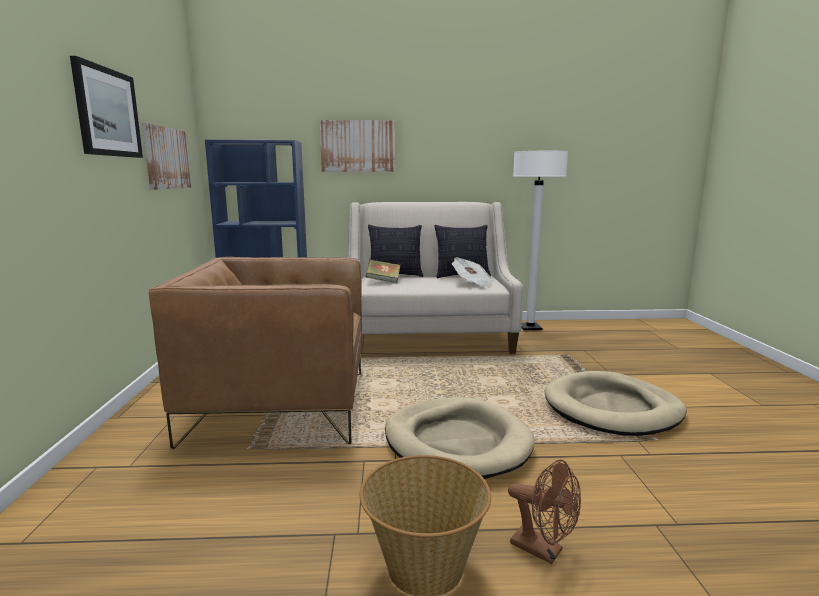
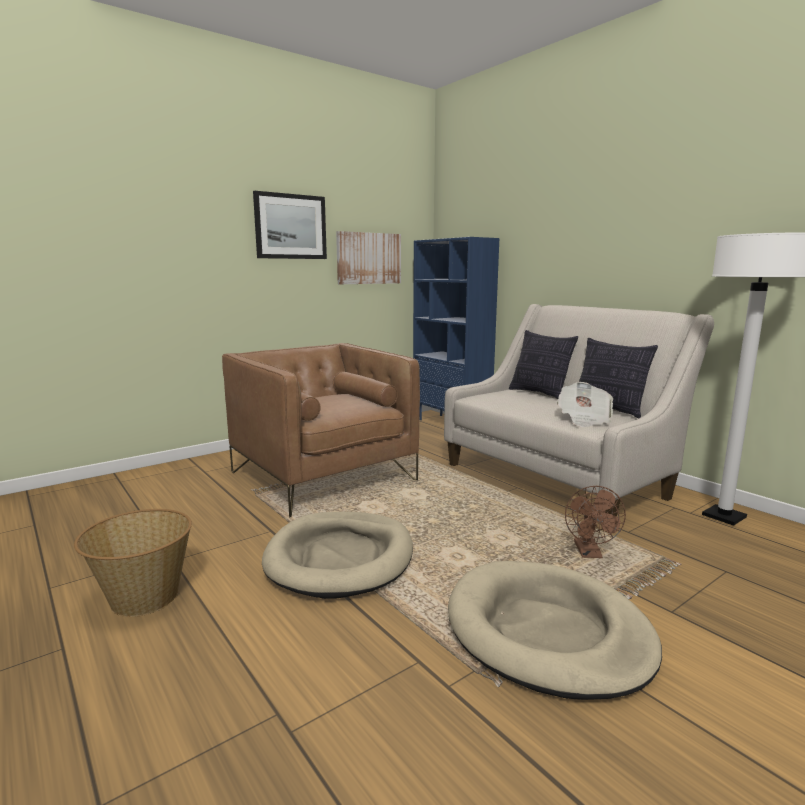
camera: 55 degrees right, 0 degrees up
(358, 146) = (549, 239): picture -> none
(383, 281) = (507, 395): book -> none
(544, 550) = (191, 647): brown fan -> brown fan (590, 553)

